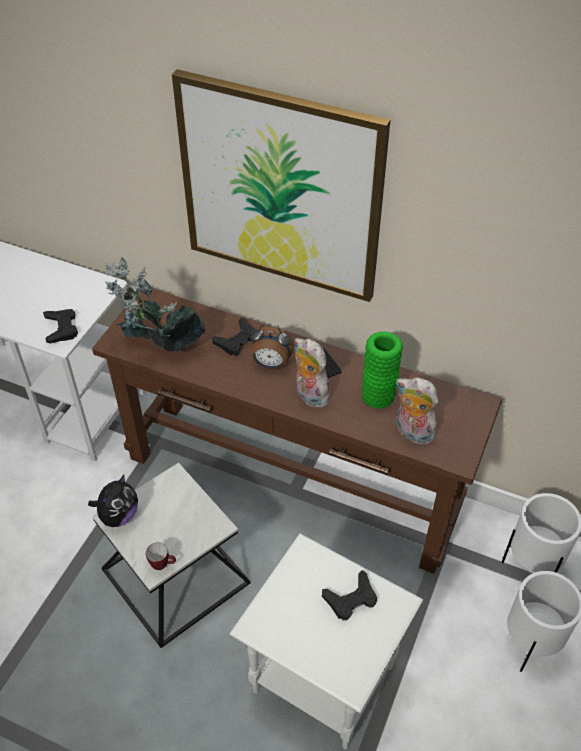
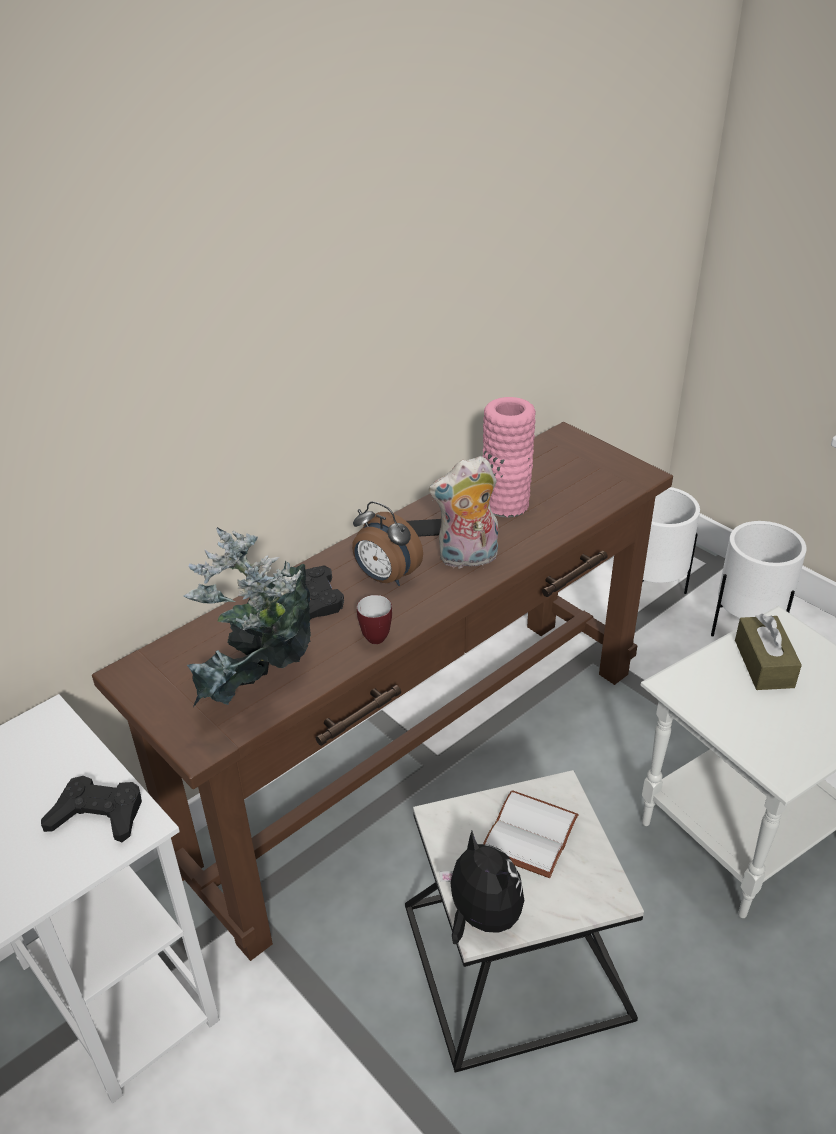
camera: 65 degrees left, 10 degrees down
(163, 565) = (605, 880): mug -> mug (378, 635)
(181, 519) = (527, 833): none -> white book
(271, 364) = (385, 578): alarm clock -> alarm clock turned 90 degrees clockwise
(280, 189) = (284, 301): picture -> none
(351, 599) = (764, 663): black game controller -> brown tissue box
(378, 396) = (505, 503): green vase -> pink vase
(412, 433) = (582, 496): plush toy -> none

